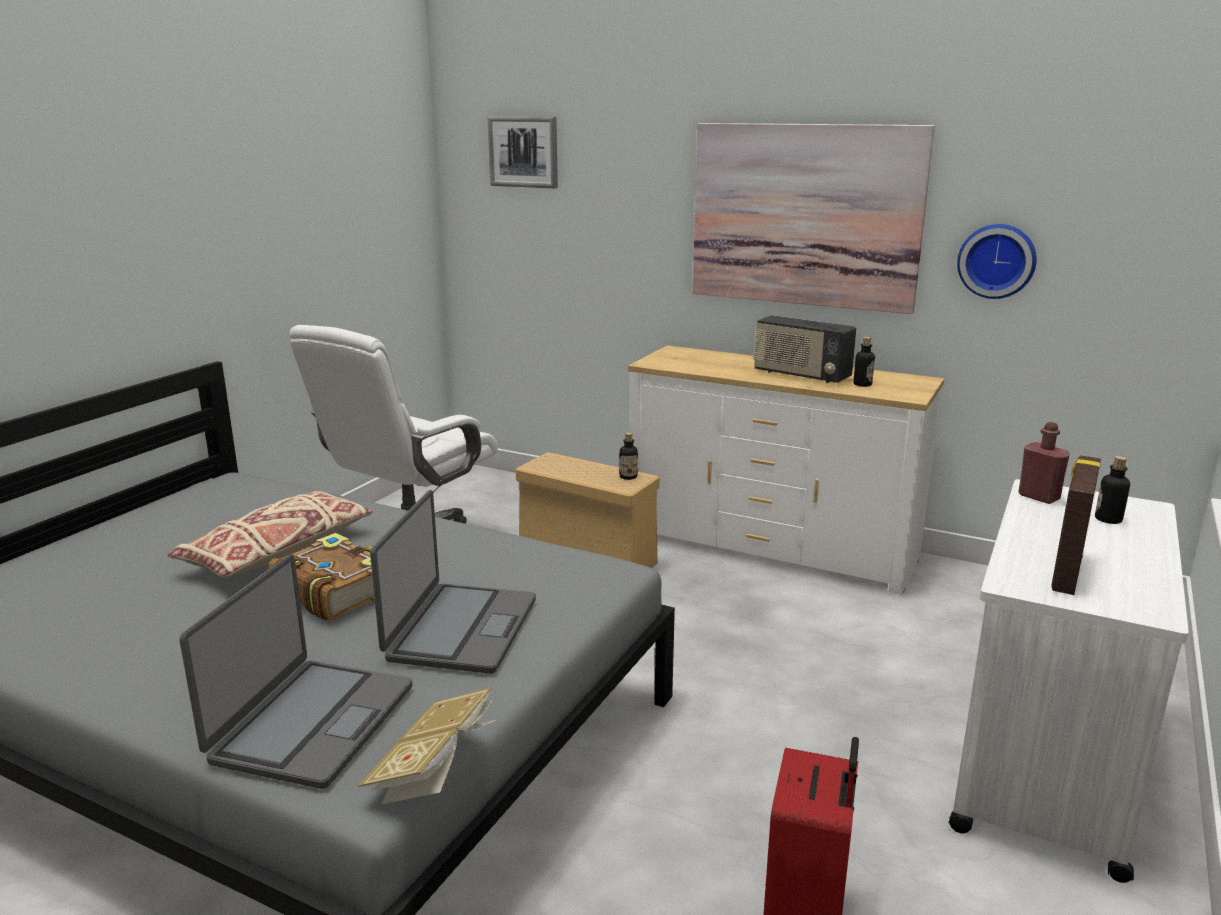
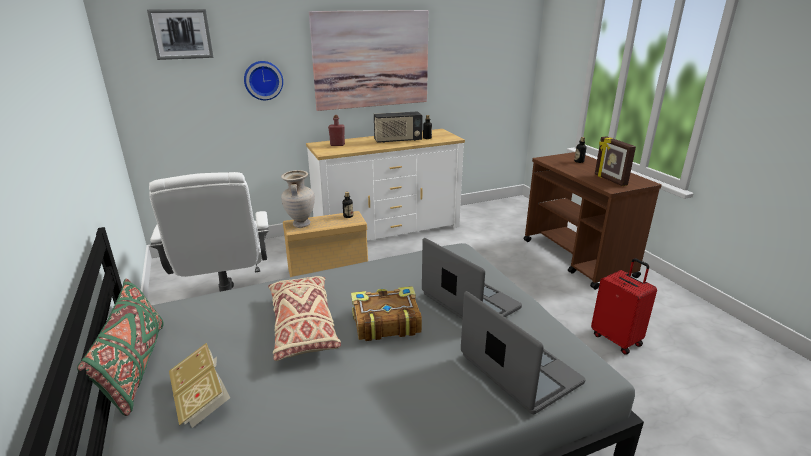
camera: 50 degrees left, 5 degrees up
(131, 513) = (135, 368): none -> green pillow
(435, 772) = (589, 349): book -> book (201, 398)
(553, 463) = (300, 224): none -> beige vase
(997, 260) = (455, 71): wall clock -> wall clock (263, 80)
(1038, 497) = (551, 161): red bottle -> red bottle (337, 145)
(1045, 766) = (578, 258): white cart -> brown cart

